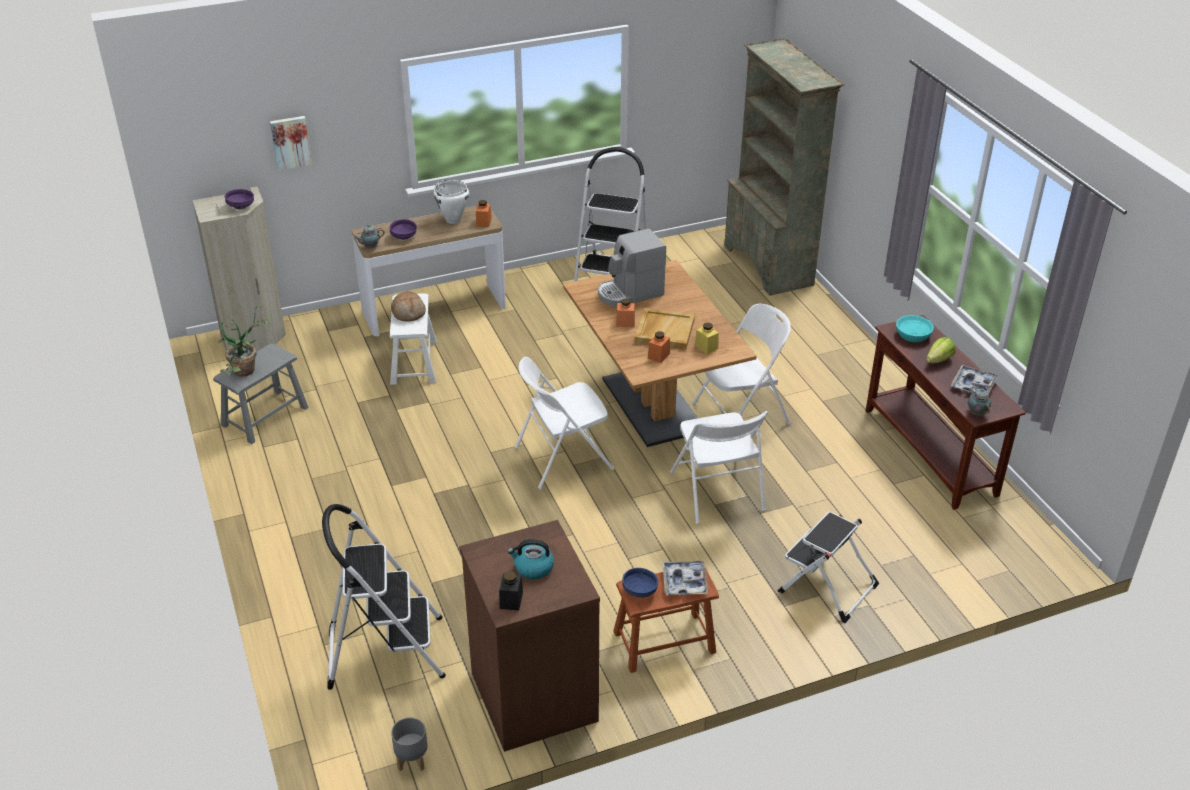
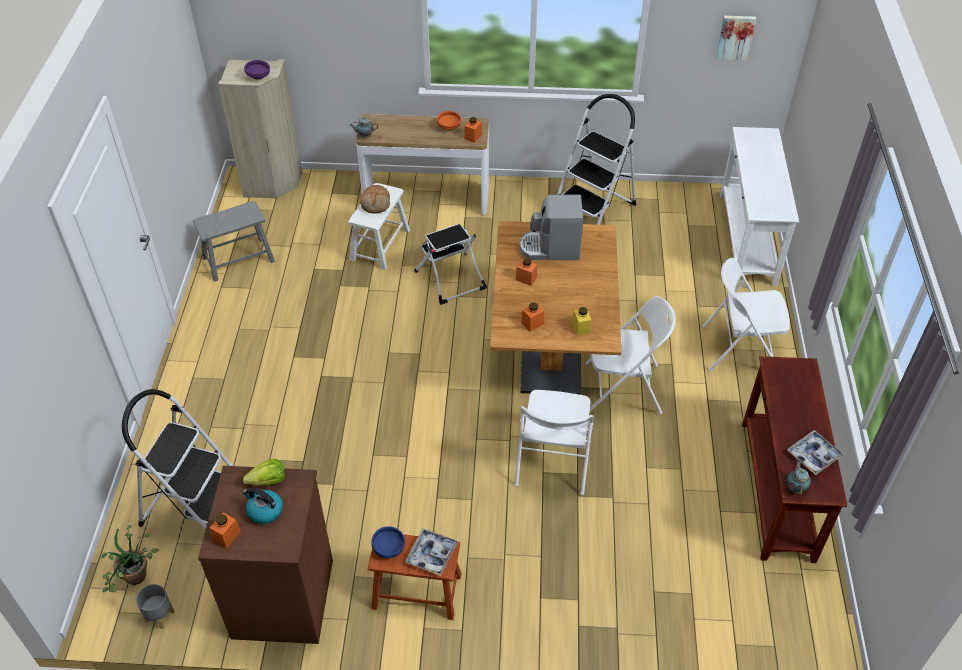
camera: 25 degrees right, 10 degrees up
(247, 373) = (218, 224): potted plant -> potted plant (136, 581)
(290, 142) = (316, 27): picture -> picture (735, 37)
(404, 237) = (398, 133): purple bowl -> none
(453, 220) = (449, 127): white cooking pot -> orange bowl
(511, 600) = (227, 536): black jar -> orange jar
(563, 458) = (444, 379): white chair -> white chair (740, 349)
(664, 331) = (554, 298): beige tray -> none
(769, 265) = (747, 239): green bookcase -> white console table
(827, 585) = (592, 592): step ladder -> step ladder (451, 277)
(912, 335) = (790, 378): turquoise bowl -> none
(939, 360) = (797, 415): lettuce -> lettuce (268, 481)

